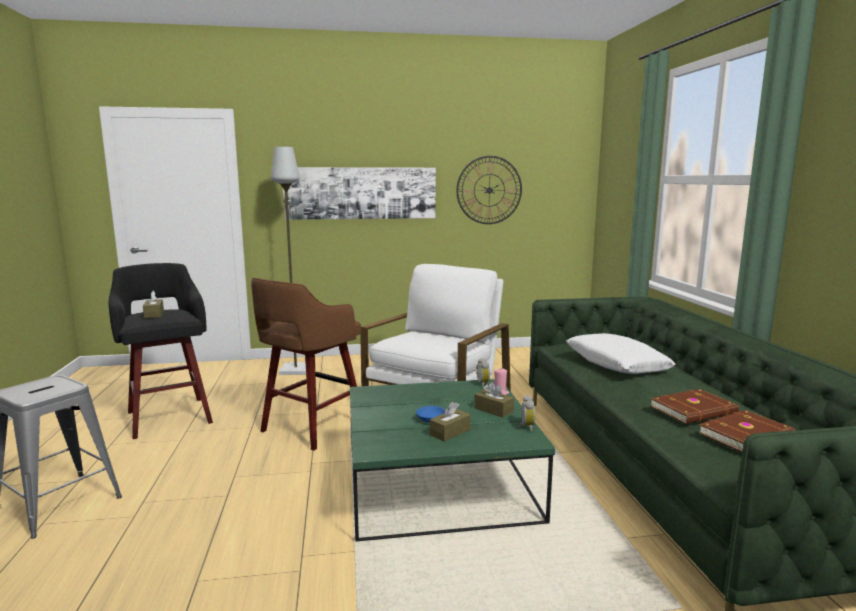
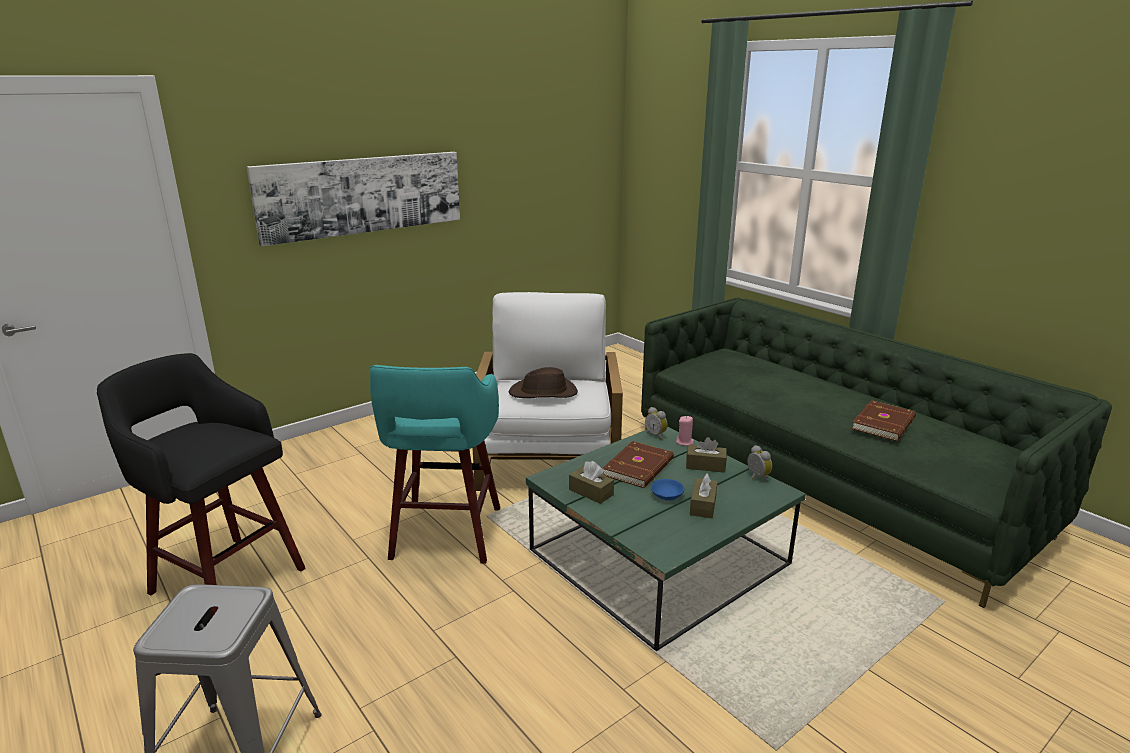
camera: 30 degrees left, 10 degrees up
(154, 314) = (195, 443): brown tissue box -> brown tissue box (591, 492)
(296, 370) = (322, 457): grey floor lamp -> none
(310, 428) = (445, 535): brown stool -> turquoise stool
(421, 339) = (544, 393): none -> brown hat
(489, 190) = (516, 176): wall clock -> none
(616, 364) = (763, 383): white pillow -> none
(747, 436) = (946, 441): brown book -> brown book (640, 467)

